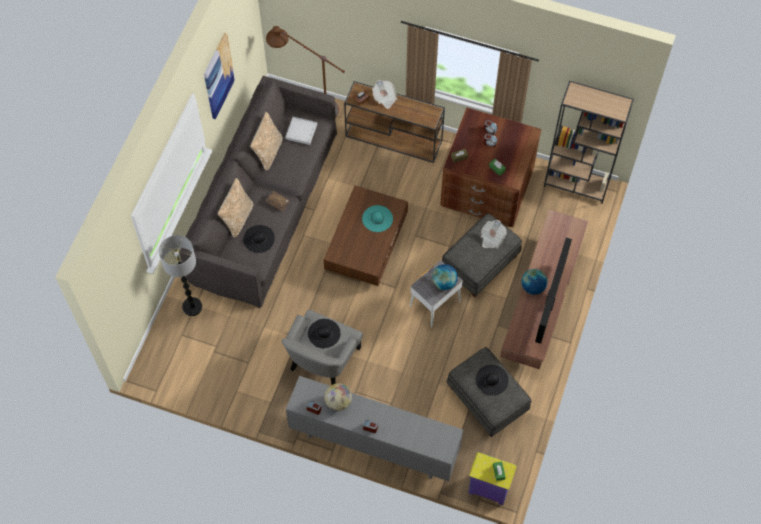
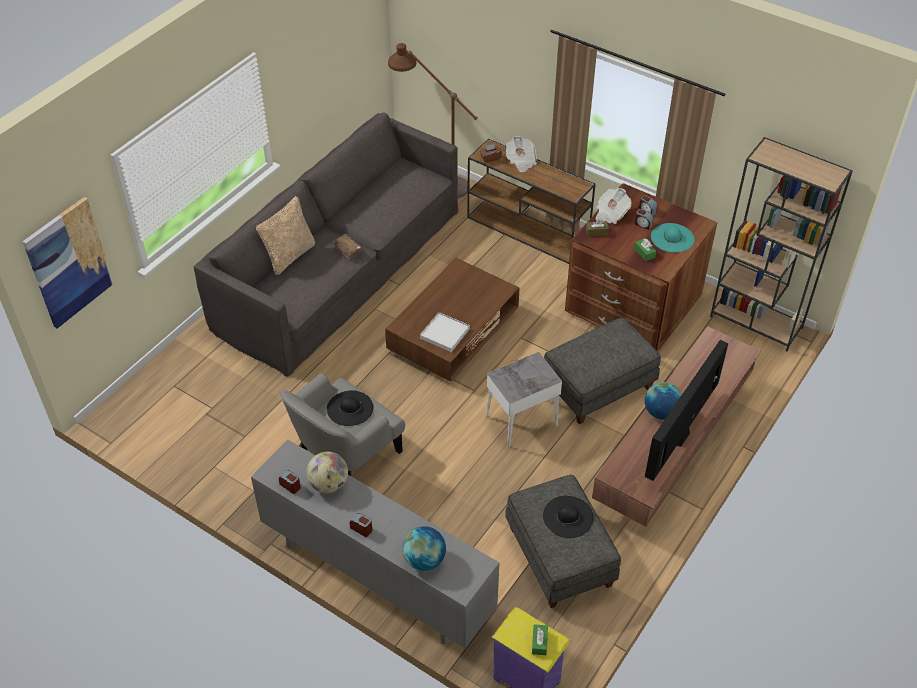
camera: 15 degrees right, 15 degrees down
(192, 307) = (201, 357): floor lamp -> none
(218, 76) = (305, 65): picture -> picture (68, 262)
(259, 239) = (307, 282): black hat -> none
(269, 152) = (357, 197): beige pillow -> none
(301, 131) = (406, 184): white tray -> white tray (445, 334)
(377, 218) = (472, 298): turquoise hat -> turquoise hat (672, 238)
(444, 282) = (535, 379): globe -> globe (424, 560)
(492, 238) = (618, 344): newspaper -> newspaper (611, 214)

